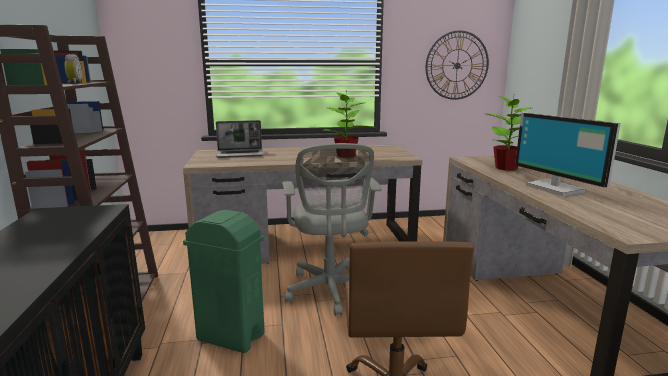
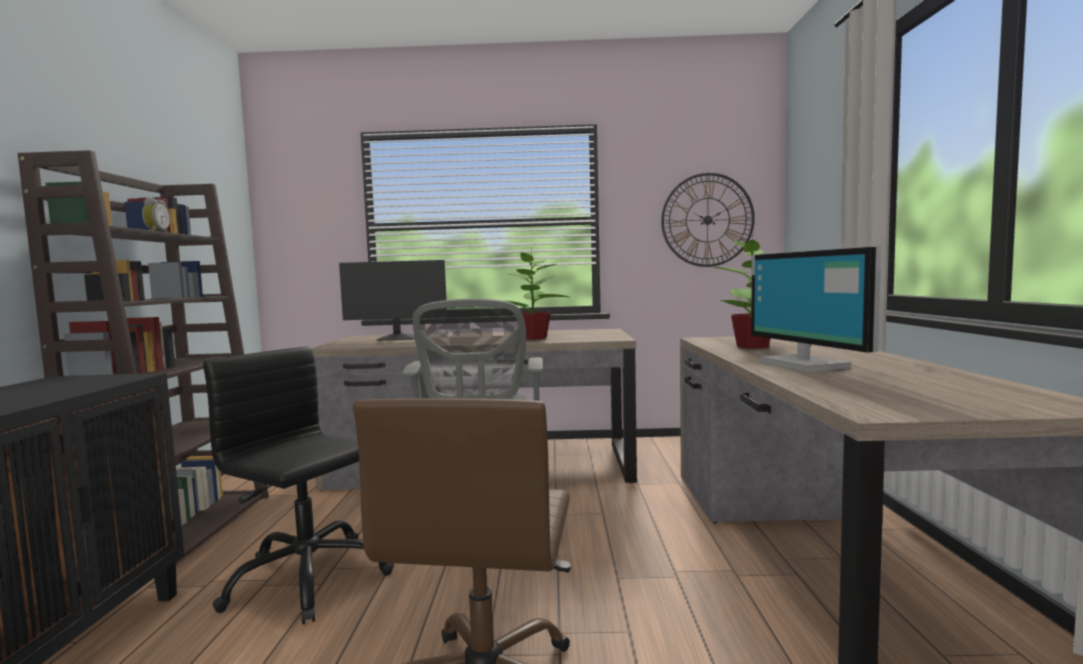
camera: 10 degrees right, 10 degrees down
(230, 336) = (307, 578): green trash can -> black office chair
(240, 154) = (398, 338): laptop -> monitor

